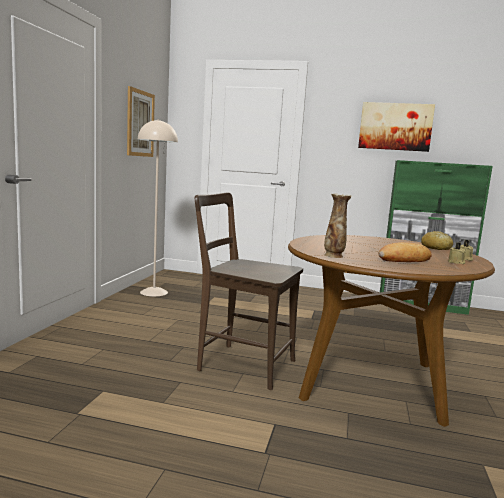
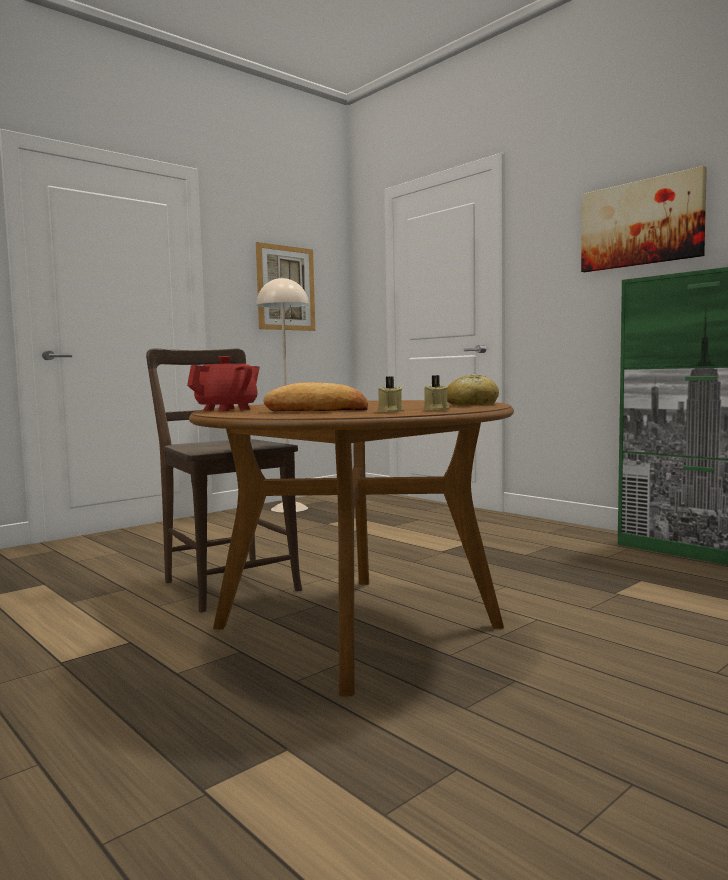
camera: 35 degrees right, 5 degrees down
(334, 256) = (227, 409): vase -> red teapot

